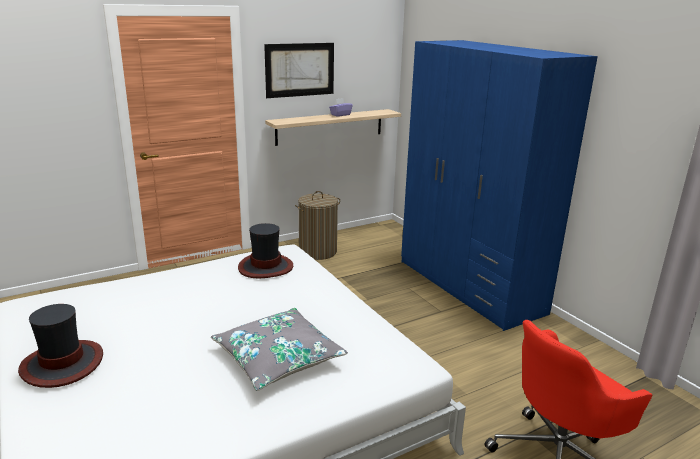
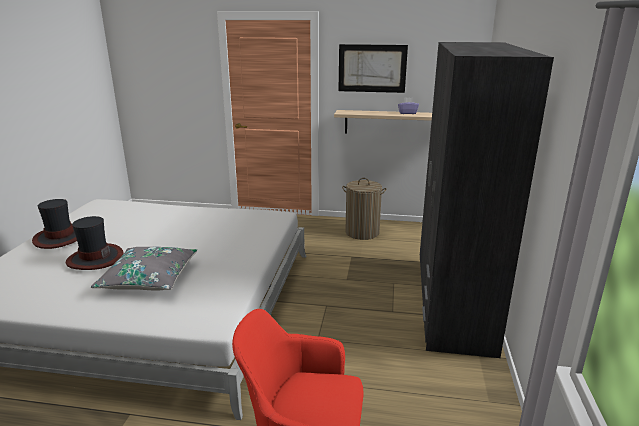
camera: 40 degrees right, 0 degrees up
(265, 267) = (246, 221): hat -> hat (95, 258)
(469, 286) = (452, 302): blue wardrobe -> grey wardrobe

